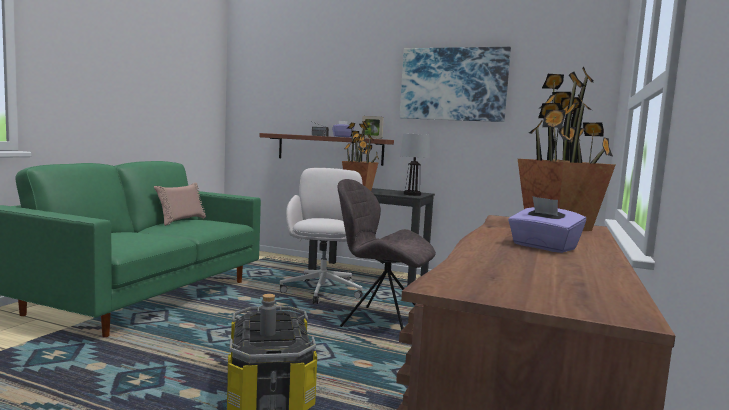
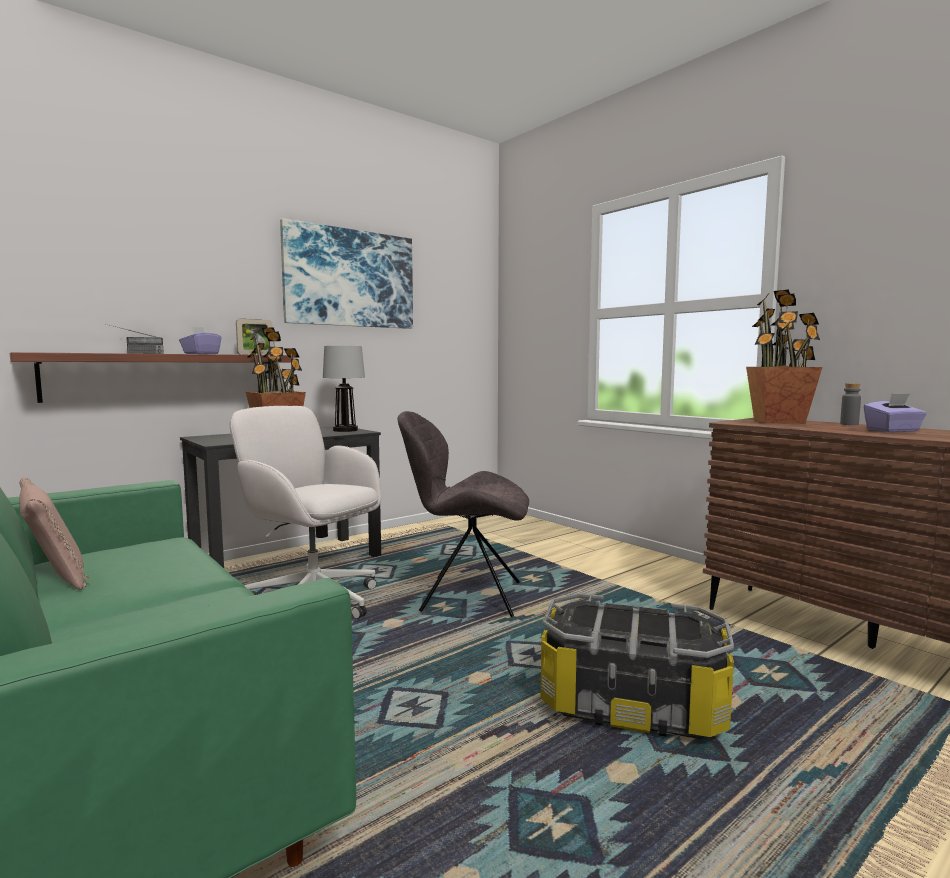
camera: 60 degrees left, 0 degrees up
(267, 333) = (648, 627): grey bottle -> grey bottle (849, 424)
(380, 322) = (467, 596): grey chair -> grey chair turned 45 degrees clockwise

